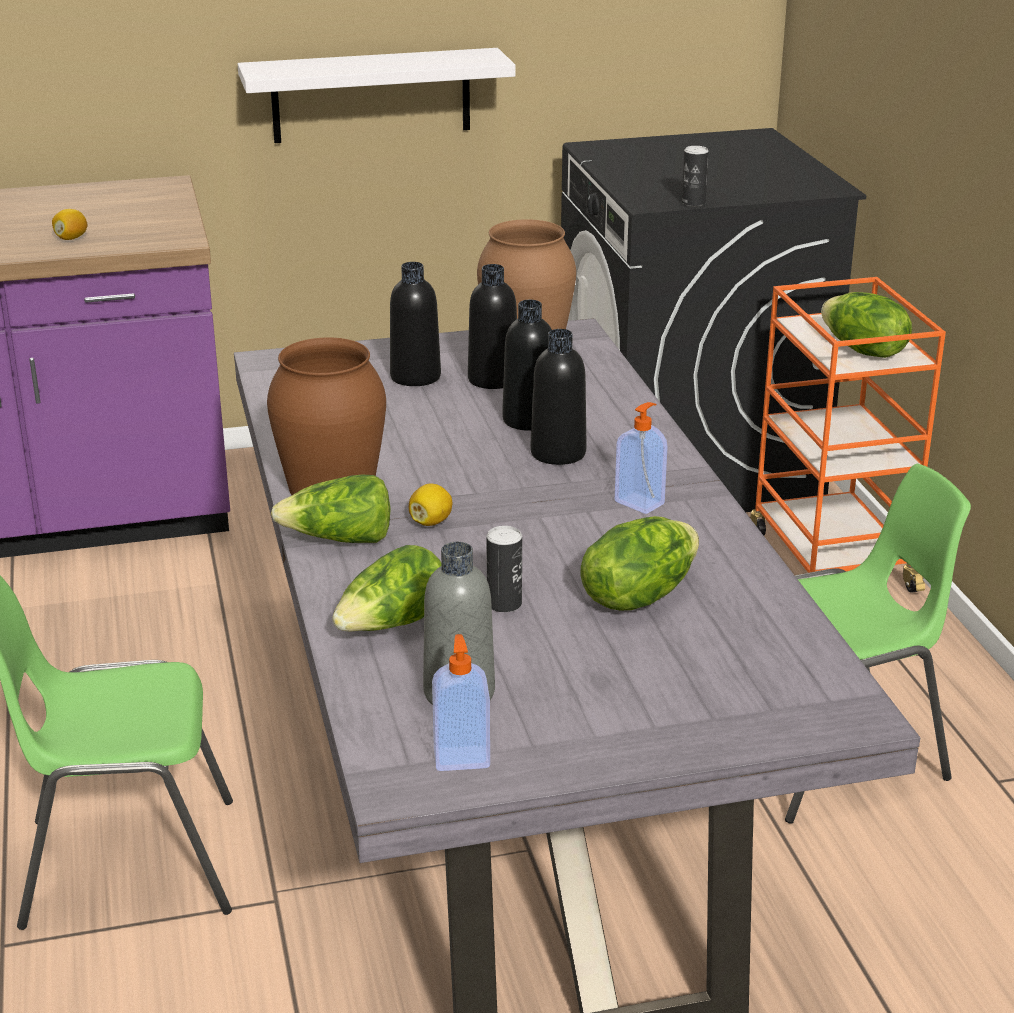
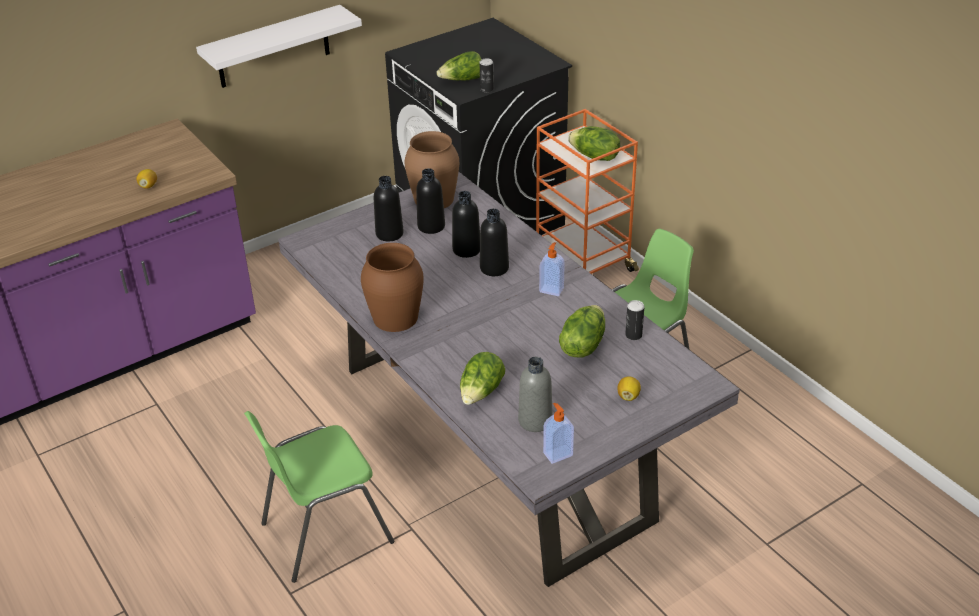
camera: 20 degrees left, 10 degrees up
(339, 540) = (422, 349): lettuce -> lettuce (462, 80)
(431, 522) = (459, 327): lemon -> lemon (628, 396)
(504, 604) = (524, 366): can -> can (633, 335)

